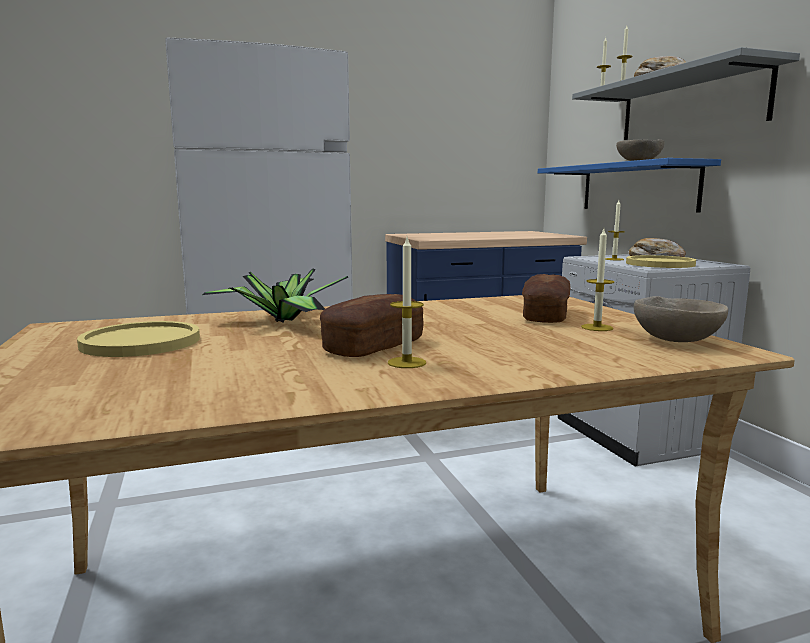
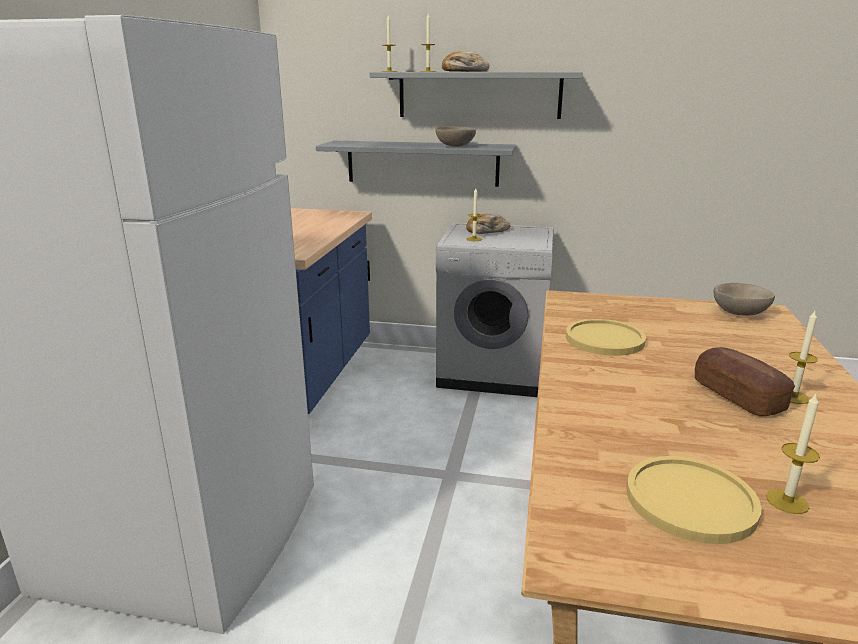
camera: 60 degrees left, 10 degrees up
(280, 321) = (610, 413): potted plant -> none
(545, 315) = (643, 318): bread -> none
(597, 327) = (693, 318): candle -> candle (787, 501)
(637, 187) = (422, 163): blue shelf -> grey shelf
(660, 264) = (523, 239): yellow plate -> yellow plate (604, 339)

